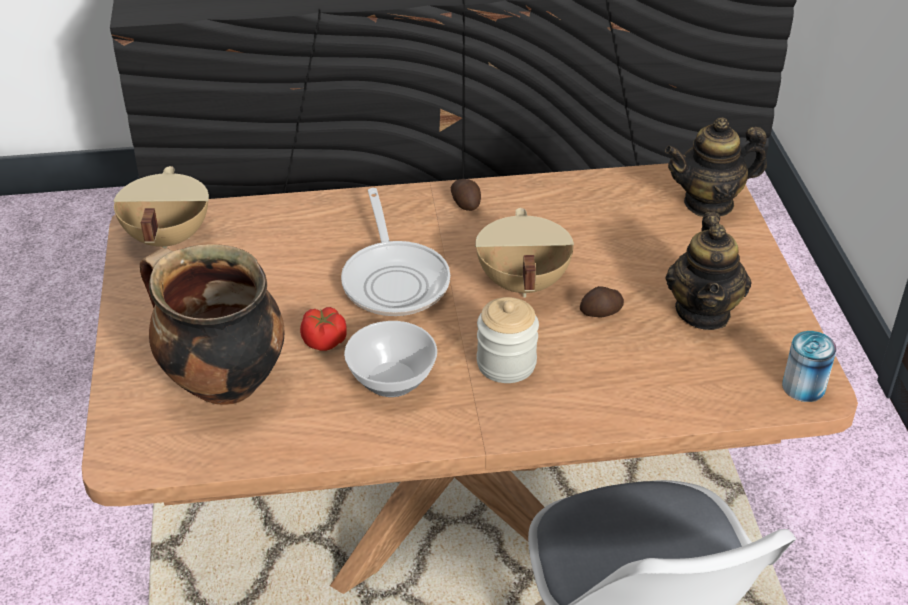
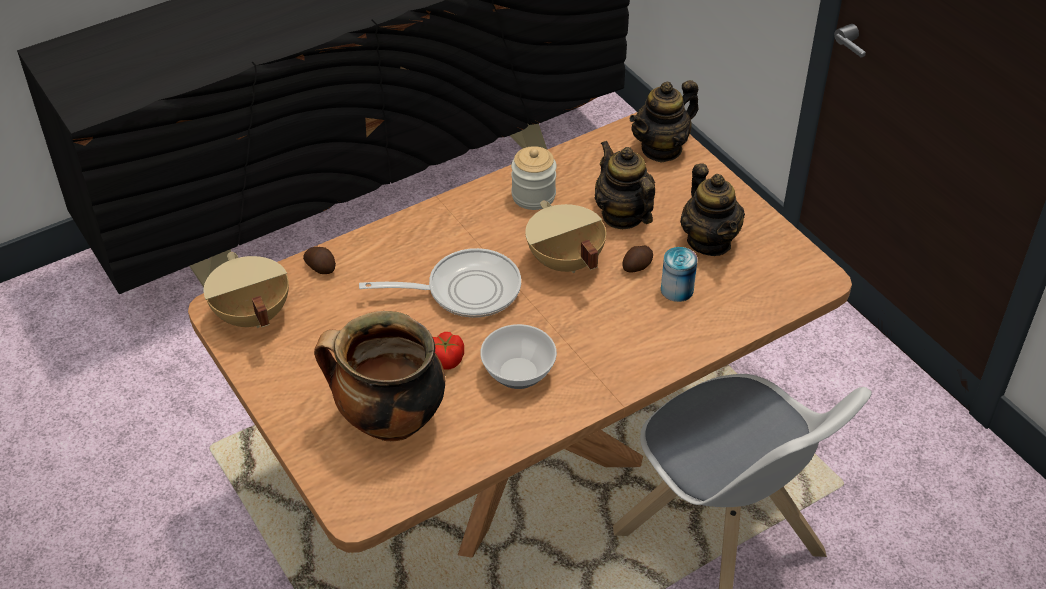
camera: 25 degrees left, 5 degrees up
(394, 279) = (465, 290): frying pan -> frying pan turned 60 degrees counterclockwise
(466, 203) = (478, 206): potato -> potato (321, 267)
(506, 363) = (594, 331): jar -> jar (533, 196)
(619, 256) = (623, 215): none -> teapot
(803, 387) = (809, 277): can -> can (677, 289)

